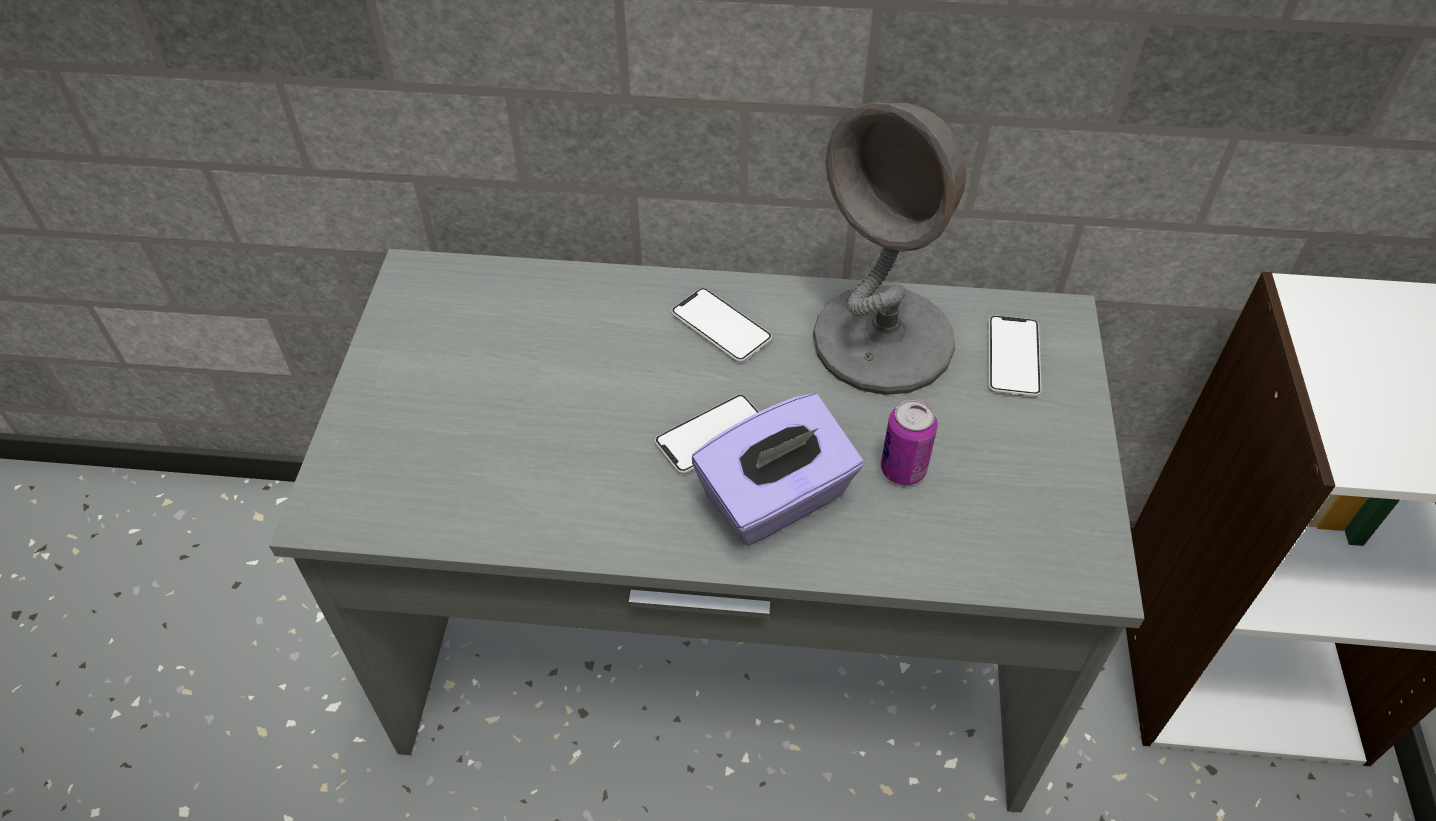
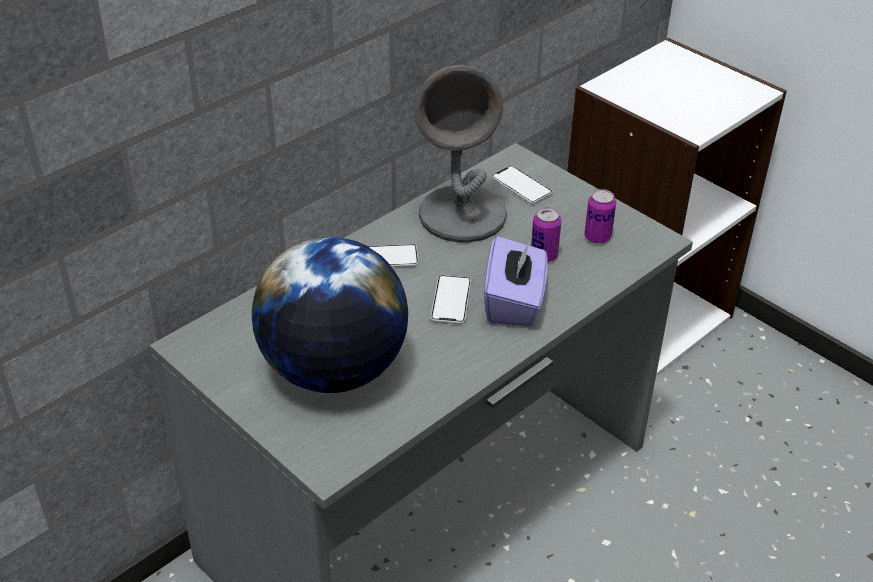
camera: 50 degrees left, 10 degrees down
(483, 413) = (333, 371): none -> globe
(1011, 501) = (597, 237): none -> can

